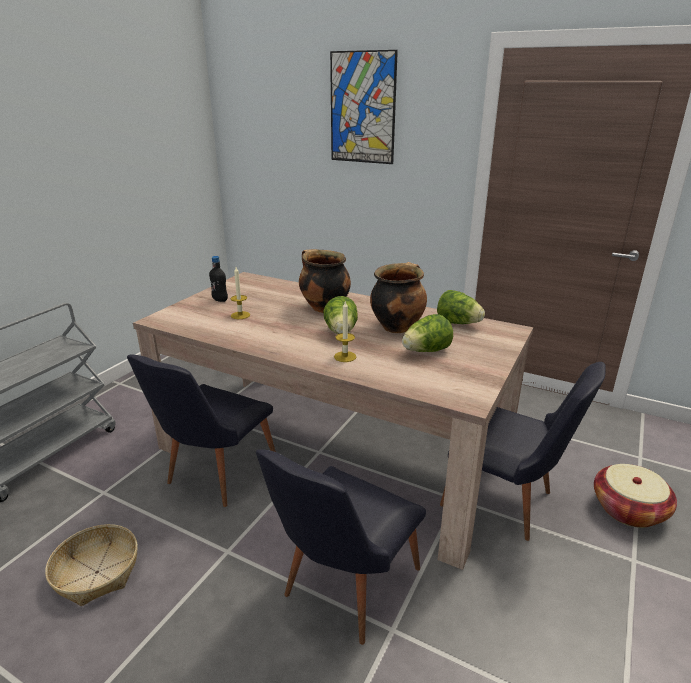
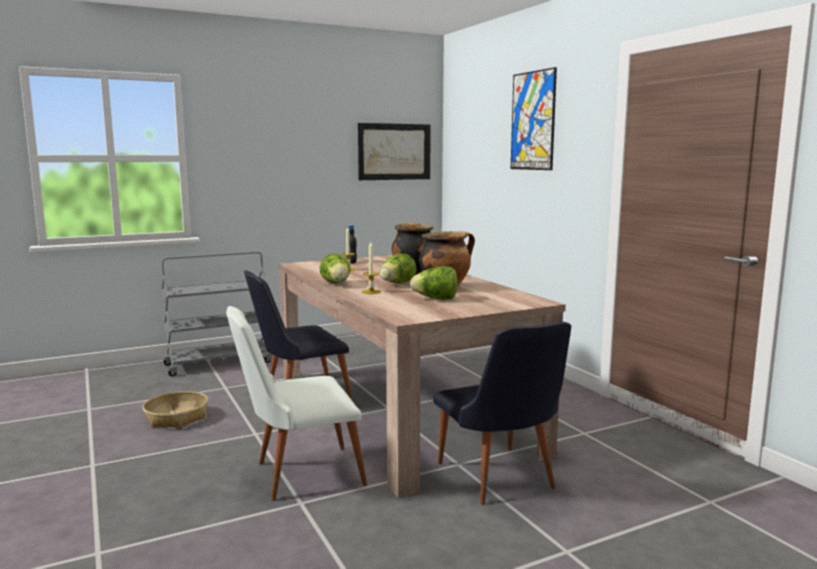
camera: 35 degrees right, 15 degrees down
(170, 139) = (394, 151): none -> picture
(342, 589) = (298, 474): black chair -> white chair
(458, 323) = (500, 293): lettuce -> lettuce (337, 284)
(628, 510) = (623, 525): basket -> none

